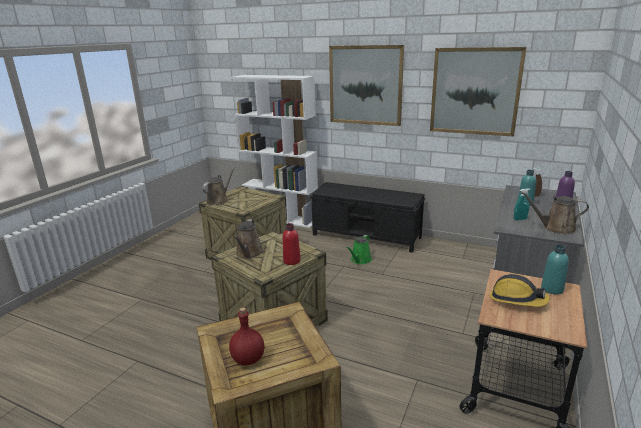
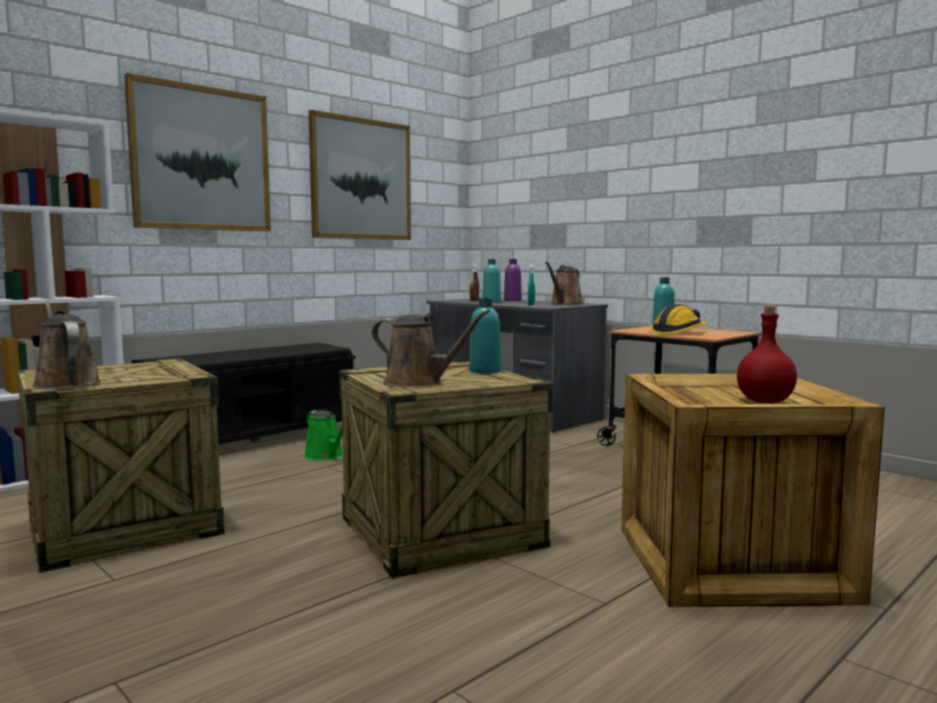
camera: 70 degrees left, 15 degrees down
(291, 261) = (485, 371): red bottle -> turquoise bottle

